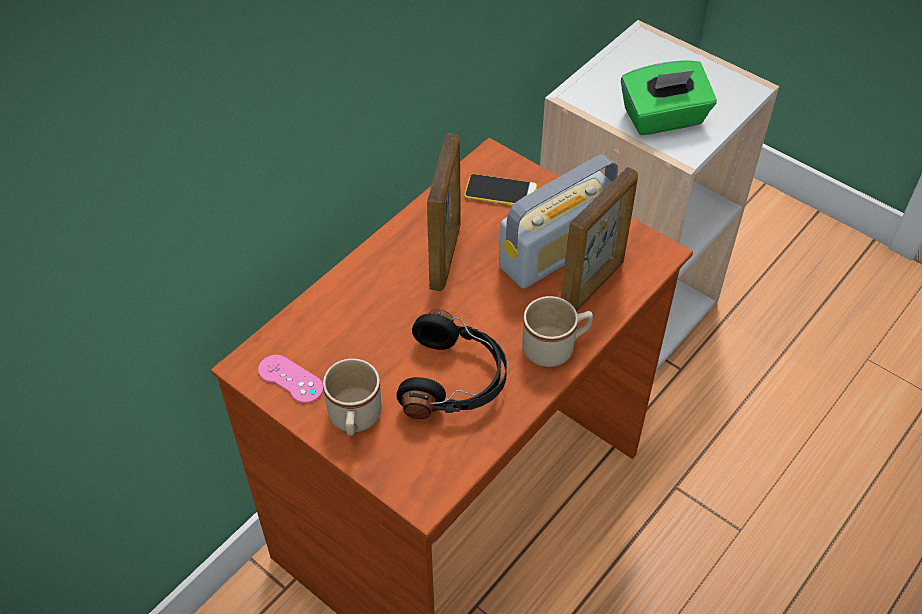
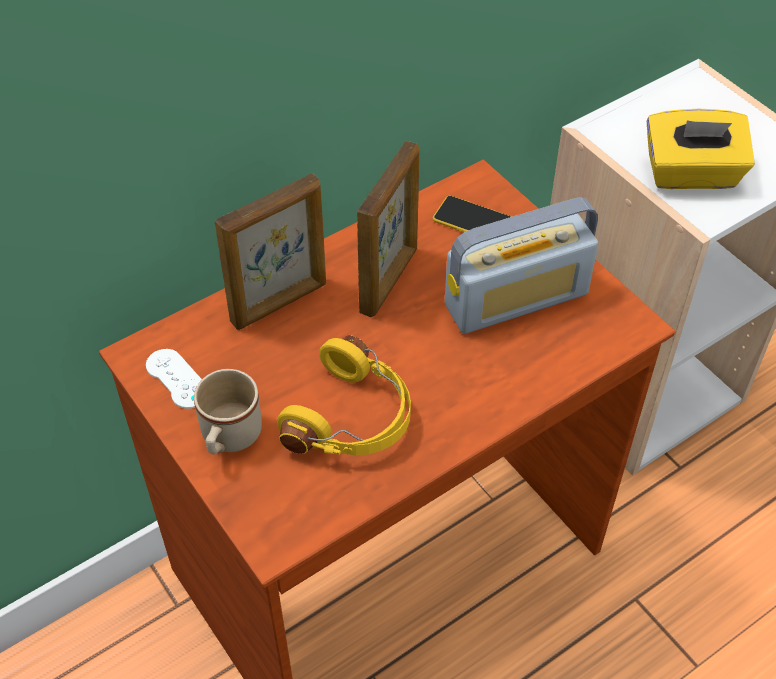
camera: 15 degrees right, 0 degrees up
(290, 379) = (177, 379): pink game controller -> white game controller
(455, 380) = (352, 419): black headphones -> yellow headphones
(555, 347) = (478, 407): beige mug -> none
(593, 286) = (544, 346): picture frame -> picture frame (280, 303)
(663, 119) = (691, 174): green tissue box -> yellow tissue box

